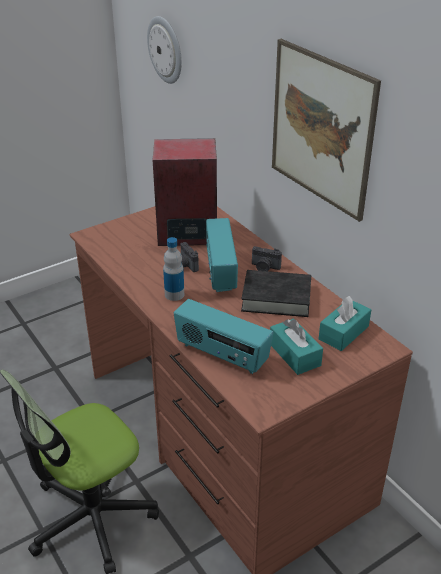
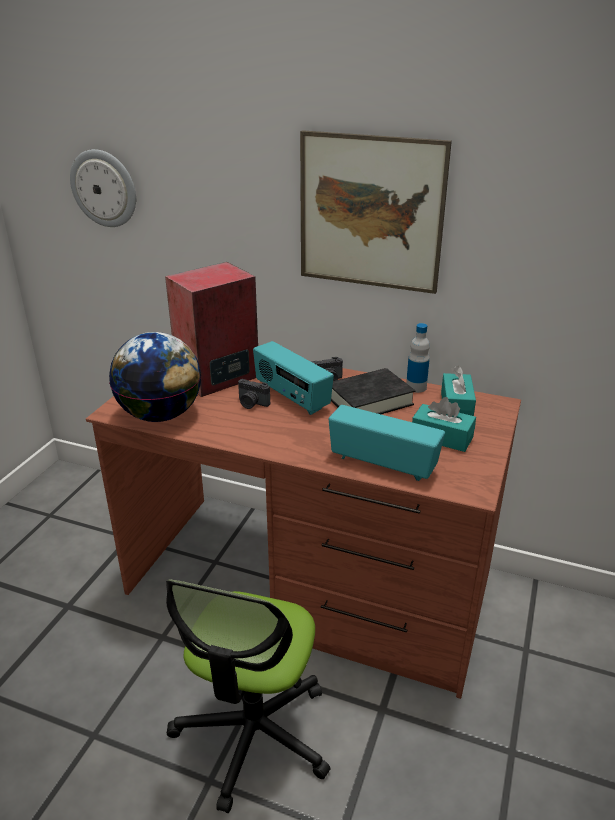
camera: 35 degrees left, 5 degrees down
(115, 250) = (161, 415): none -> globe
(174, 294) = (273, 432): bottle -> bottle (416, 387)
(221, 355) = (383, 463): radio -> radio turned 150 degrees counterclockwise

